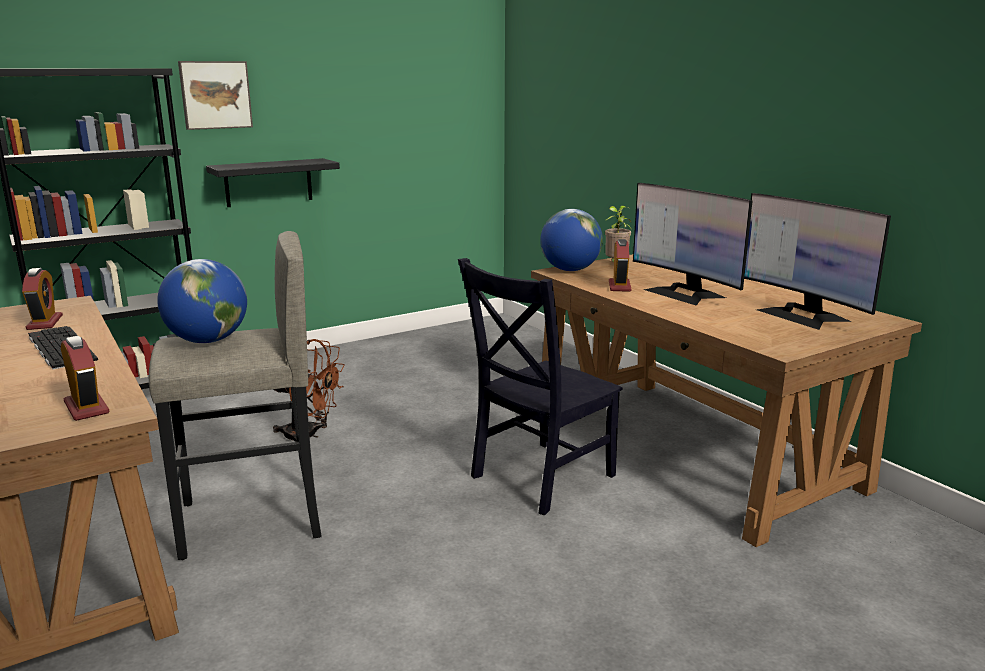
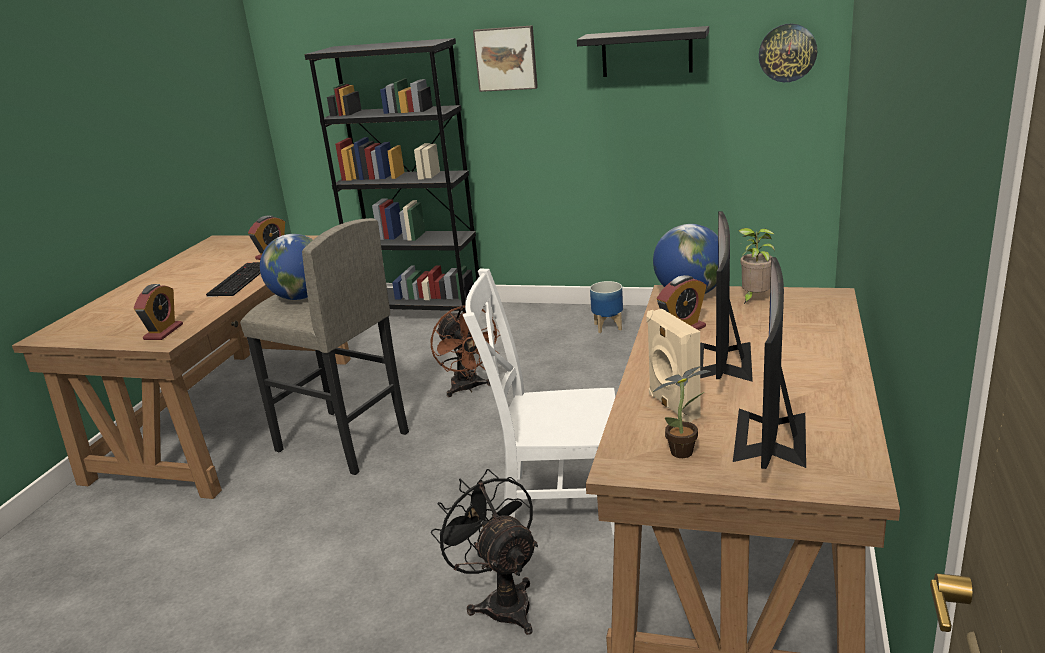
camera: 50 degrees right, 5 degrees up
(268, 182) = (553, 141): black shelf -> black shelf (646, 52)
(356, 360) = (607, 326): none -> planter
(465, 100) = (787, 53): none -> wall clock
(538, 478) = (555, 503): black chair -> white chair
(620, 550) = (501, 601): none -> black fan
(723, 318) = (672, 406): none -> beige speaker
(788, 333) = (685, 451): none -> potted plant

